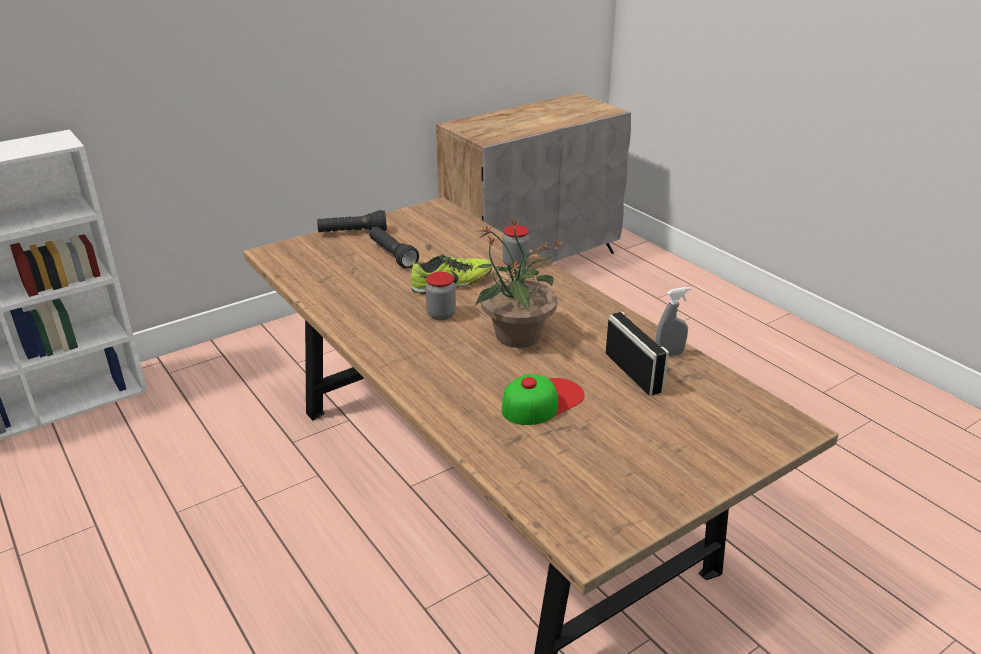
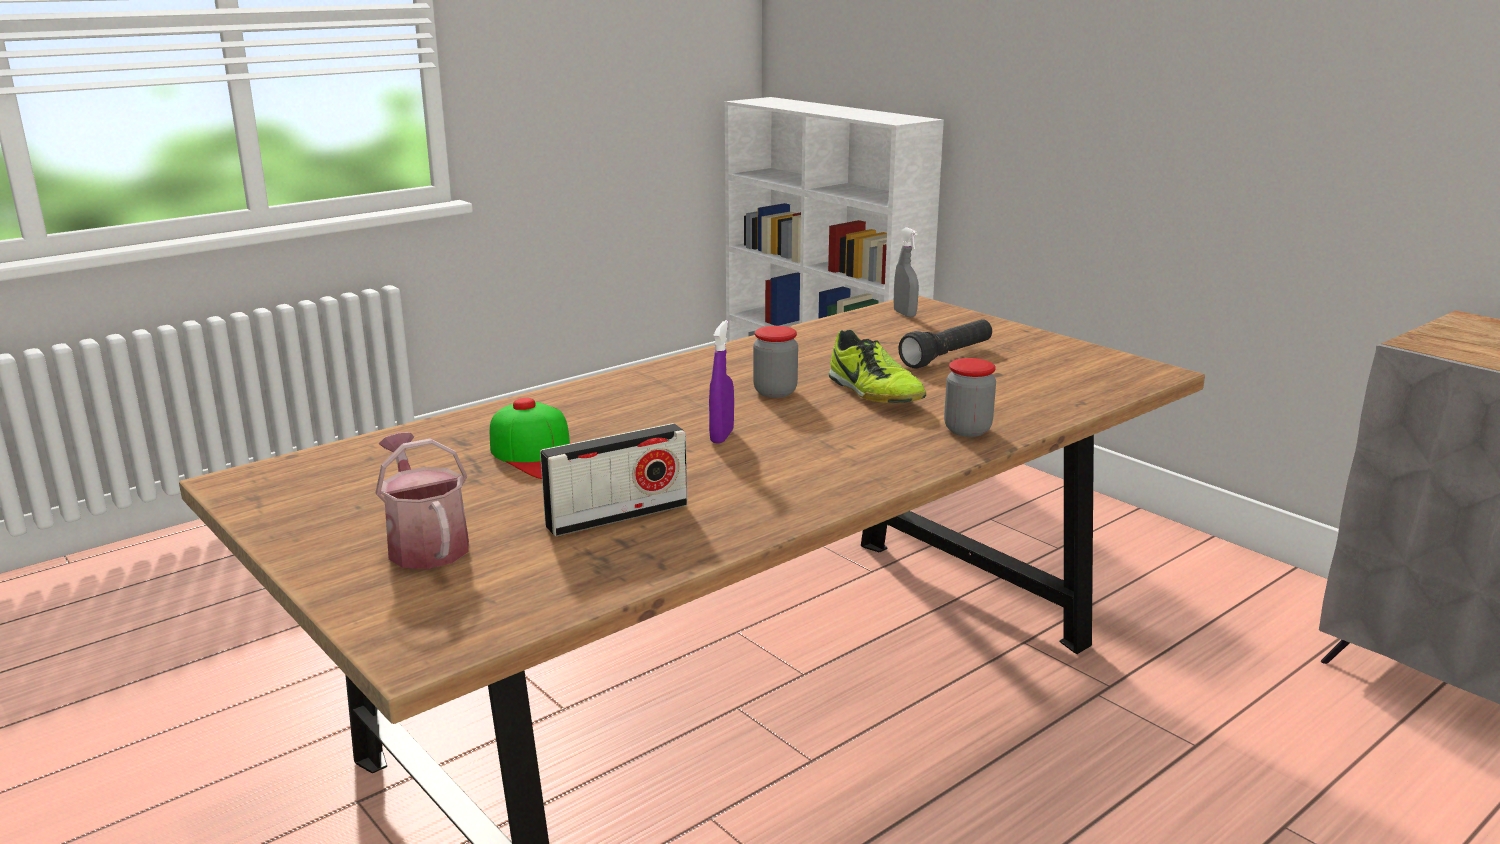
camera: 85 degrees right, 10 degrees down
(352, 233) = (1006, 333): black flashlight -> none
(516, 336) = (722, 436): potted plant -> purple spray bottle
(669, 354) = (676, 547): grey spray bottle -> grey spray bottle (904, 314)
(679, 438) = (425, 544): none -> watering can

